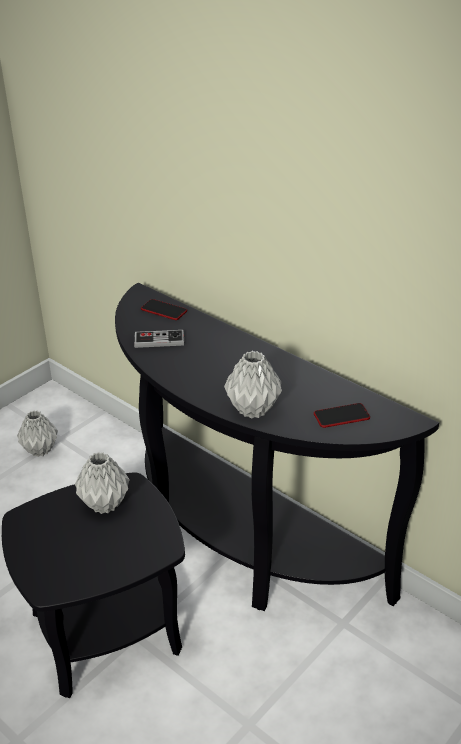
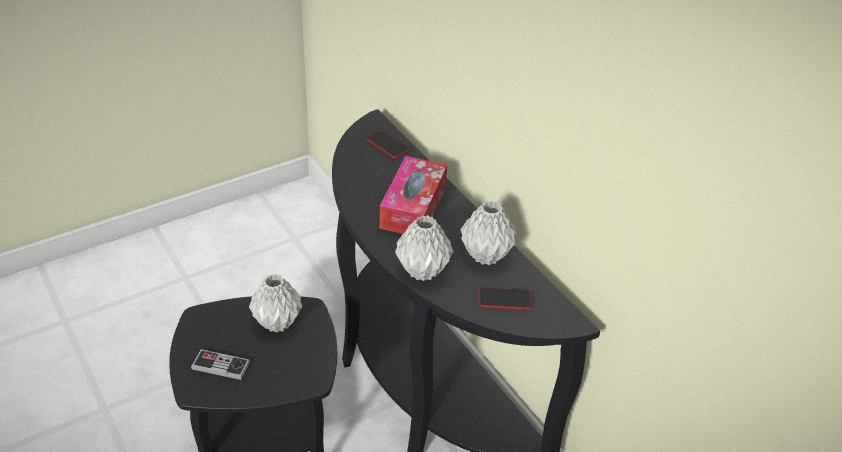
camera: 15 degrees right, 5 degrees up
(41, 449) = (272, 245): grey vase -> grey vase (487, 255)
(159, 340) = (368, 176): game controller -> game controller (221, 366)
(215, 357) = (413, 207): none -> tissue box

